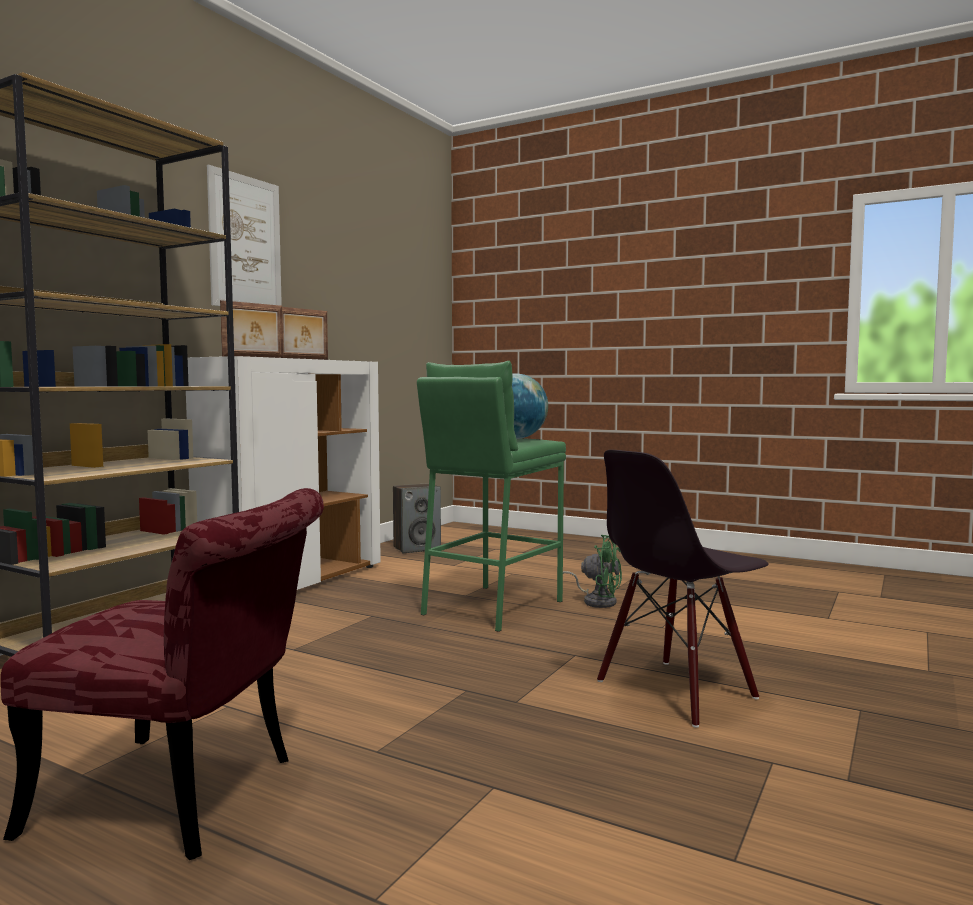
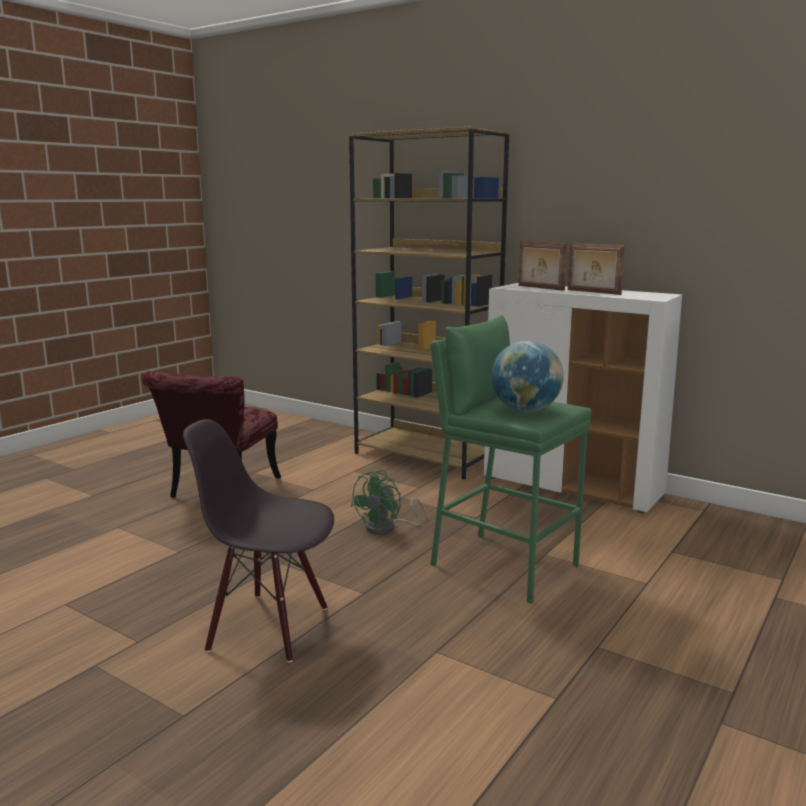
camera: 95 degrees right, 10 degrees up
(245, 243) = (593, 180): picture -> none
(417, 548) = (746, 533): speaker -> none
(596, 601) = (533, 624): green fan -> green fan (387, 528)
(676, 691) = (269, 627): black chair -> black chair turned 45 degrees counterclockwise

